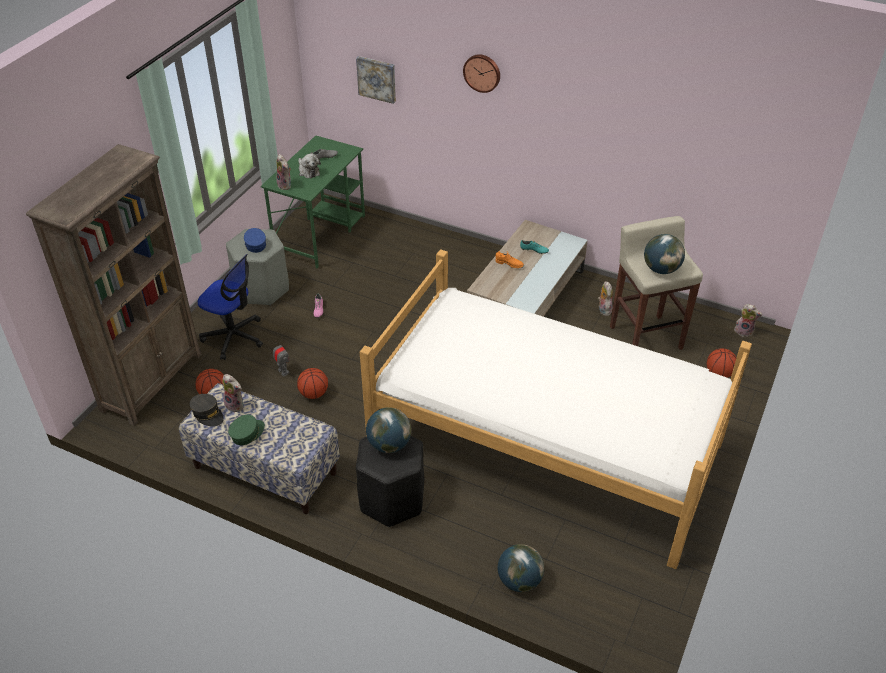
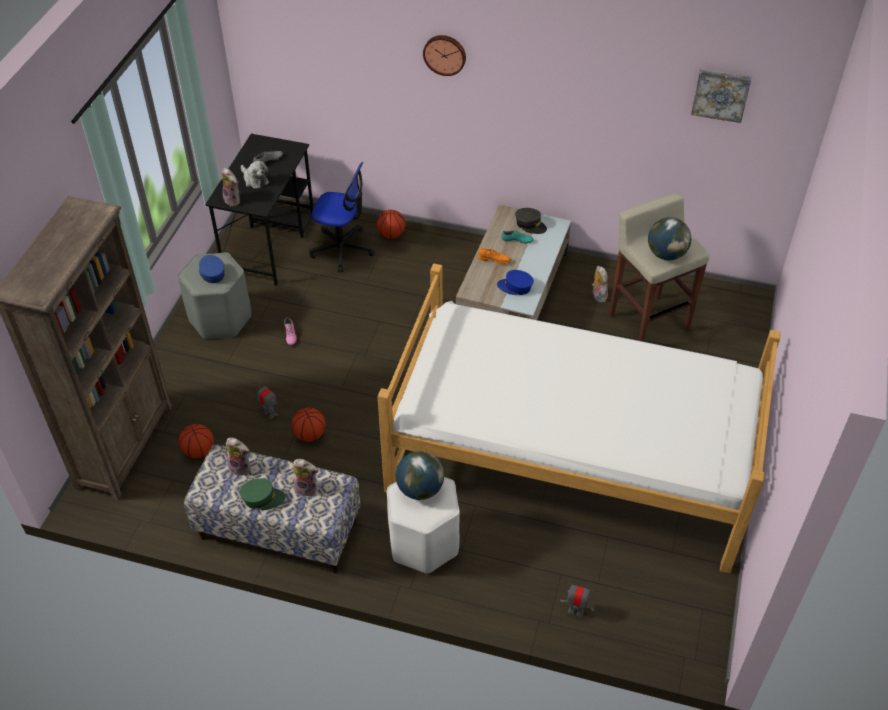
camera: 10 degrees left, 5 degrees up
(207, 414) = (213, 482): grey cap -> grey cap (530, 225)
(234, 337) = (203, 380): office chair -> office chair (342, 249)
(247, 433) = (262, 498): green cap -> green cap turned 60 degrees clockwise
(320, 234) = (270, 244): green desk -> black desk
(377, 78) = (320, 67): picture -> picture (721, 94)
(392, 500) = (423, 543): black stool -> white stool
(519, 581) = (576, 611): globe -> toy robot
(523, 288) = (515, 287): none -> blue cap
(719, 374) = (731, 353): basketball -> basketball (391, 235)
(744, 331) = (747, 301): plush toy -> plush toy (307, 487)

